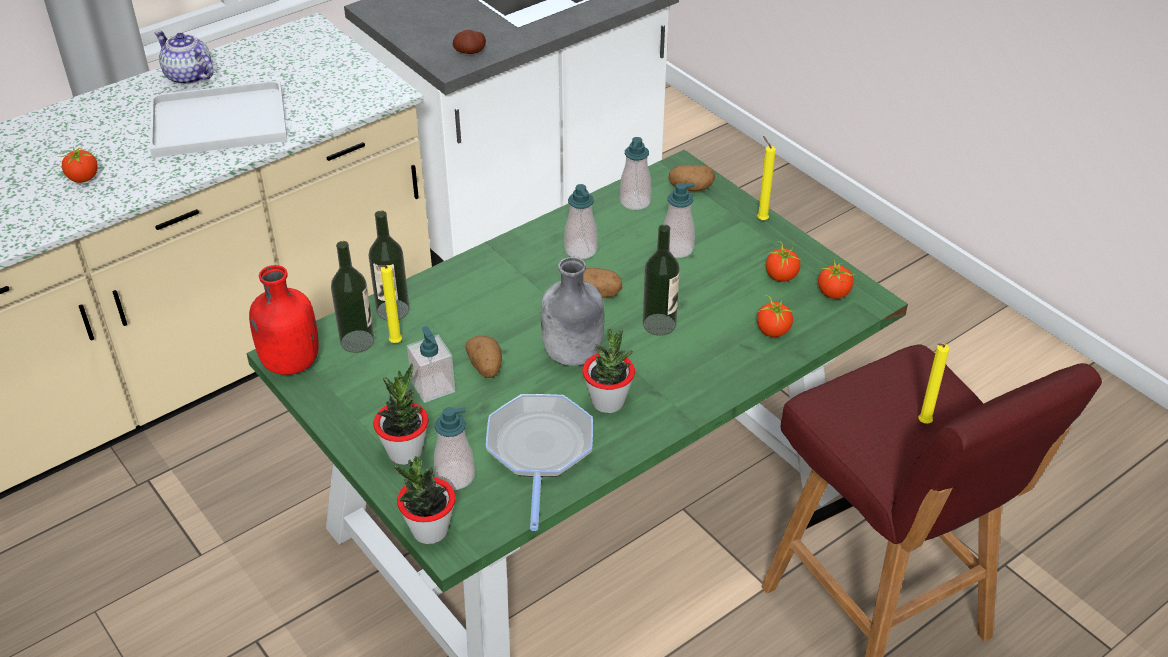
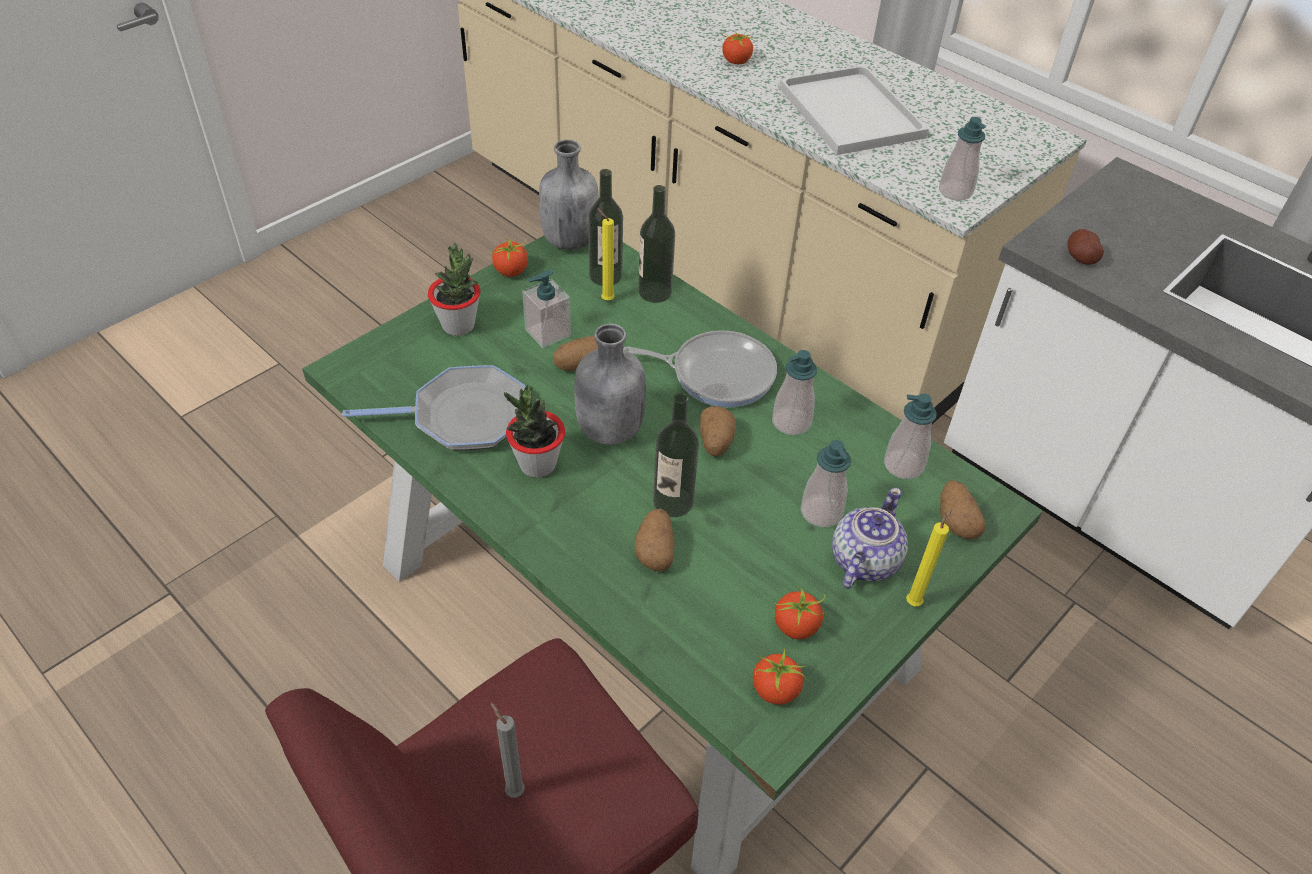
camera: 80 degrees right, 5 degrees up
(189, 76) = (917, 84): teapot -> teapot (863, 561)
(289, 363) = (569, 240): red bottle -> grey bottle
(429, 530) = (360, 353): potted plant -> none
(455, 476) = (428, 361): soap dispenser -> soap dispenser (955, 192)
(514, 283) = (717, 373): none -> frying pan
(708, 339) = (655, 550): none -> potato
(773, 331) = (682, 618): tomato -> tomato (511, 271)
(922, 423) = (513, 789): yellow candle -> grey candle

